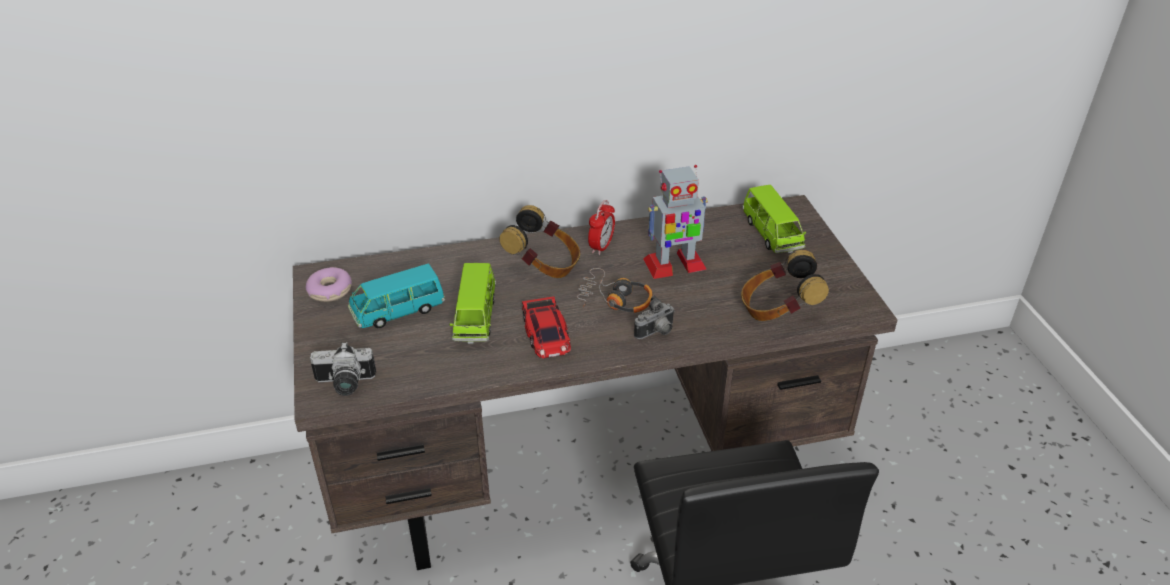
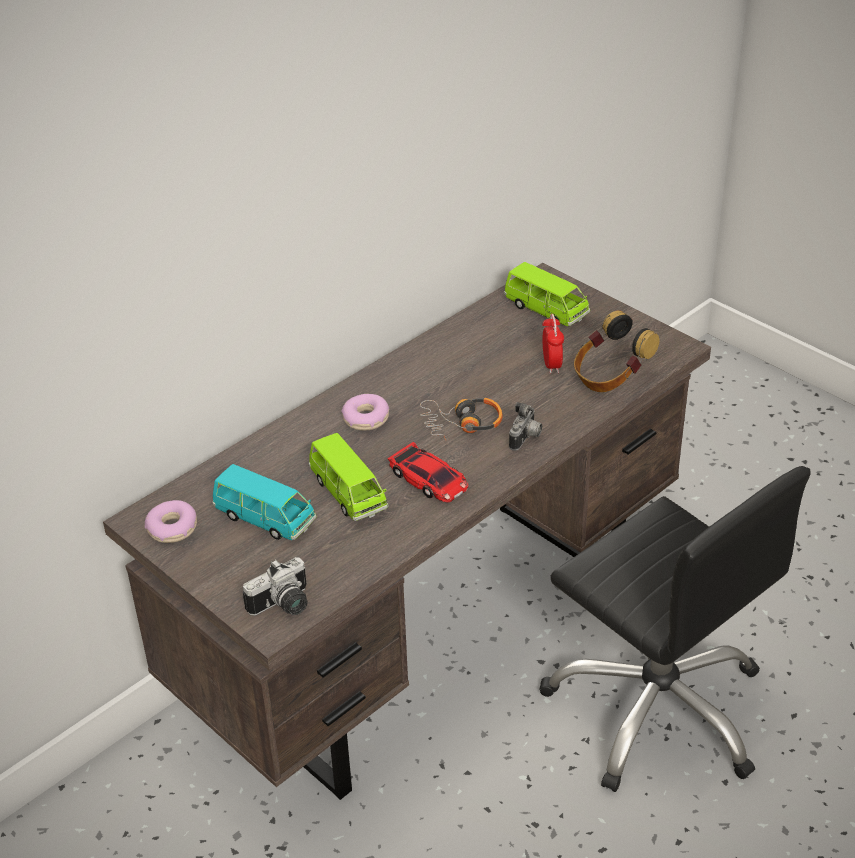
camera: 30 degrees left, 0 degrees up
(398, 311) = (265, 519): turquoise toy car -> turquoise toy car turned 90 degrees counterclockwise
(544, 265) = (366, 419): headphones -> donut
(601, 247) = (403, 380): alarm clock -> alarm clock (551, 364)
(674, 264) = (485, 371): toy robot -> none

